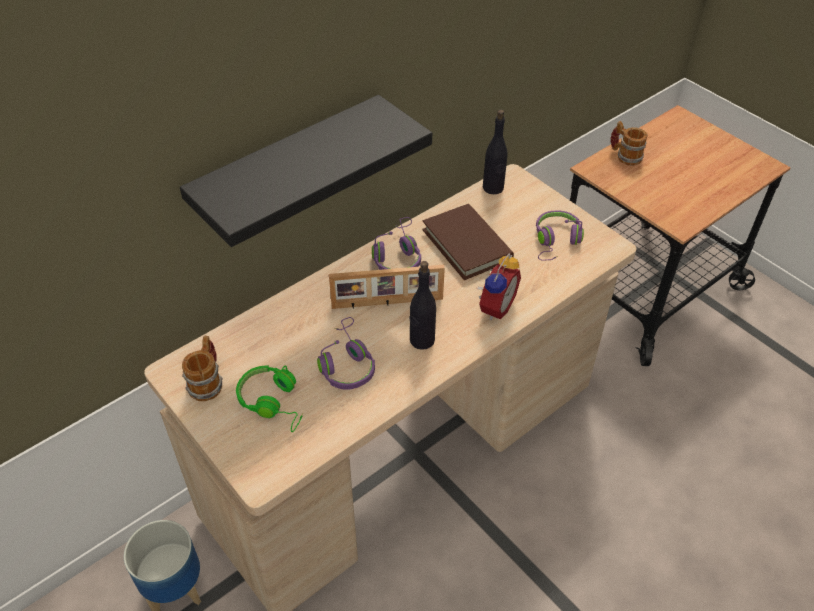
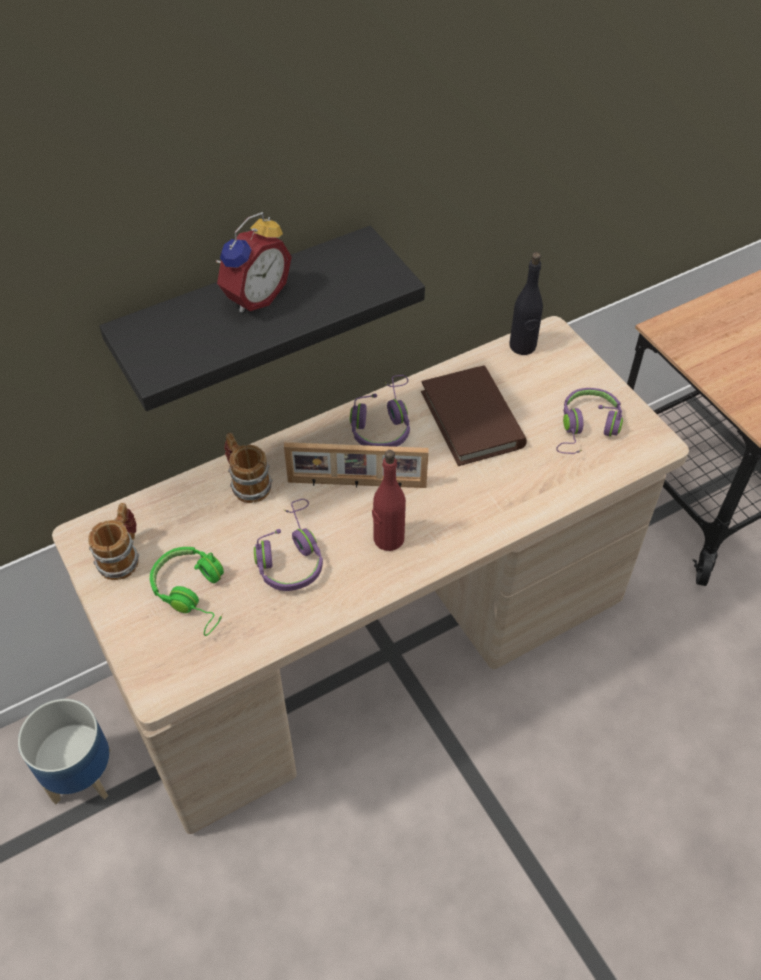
camera: 10 degrees right, 5 degrees up
(421, 340) = (388, 538): black bottle -> red bottle
(494, 307) = (488, 507): alarm clock -> alarm clock (254, 296)
(624, 155) = (711, 316): mug -> mug (247, 482)

